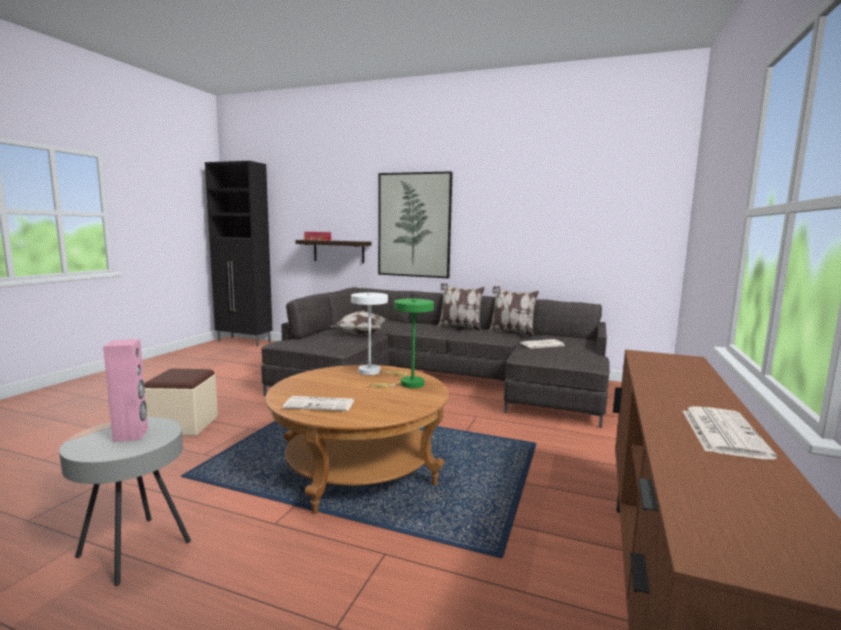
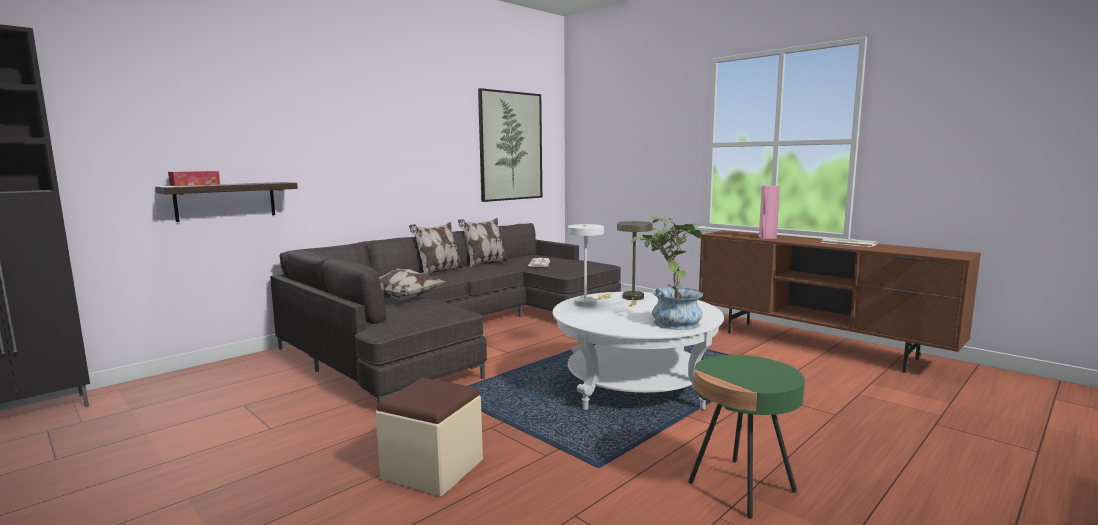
camera: 65 degrees left, 0 degrees up
(131, 435) = (744, 369): pink speaker -> pink speaker (767, 237)
(134, 549) = (741, 487): grey side table -> green side table
(321, 404) = (669, 321): newspaper -> potted plant
(359, 469) = (634, 386): brown coffee table -> white coffee table
(408, 384) = (633, 298): green table lamp -> beige table lamp
(414, 225) = (346, 156): picture -> picture (511, 146)

